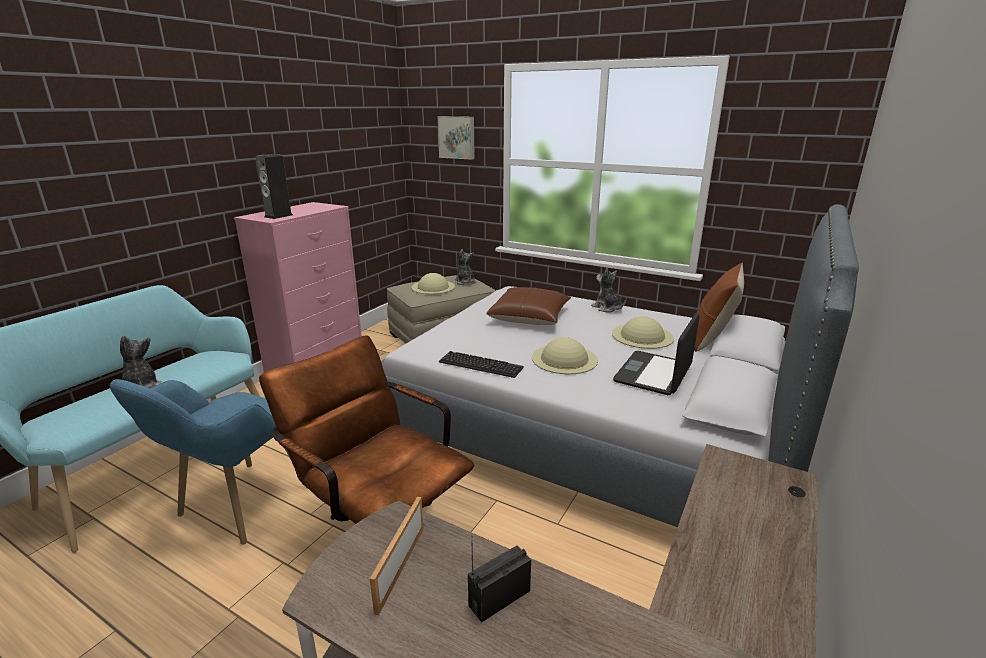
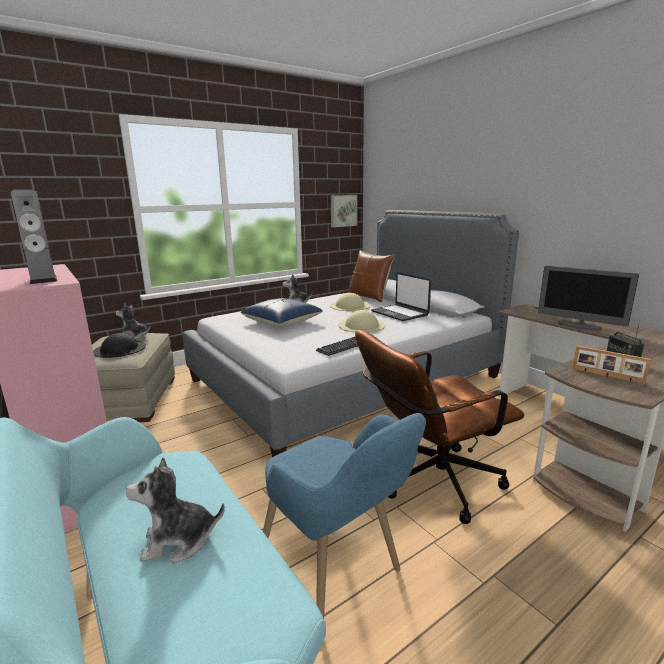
camera: 65 degrees left, 5 degrees down
(433, 287) = (119, 348): beige hat -> black hat
(457, 137) = (66, 188): picture -> picture (343, 210)
(529, 317) = (282, 321): brown pillow -> blue pillow
(702, 551) = (579, 326): none -> monitor

